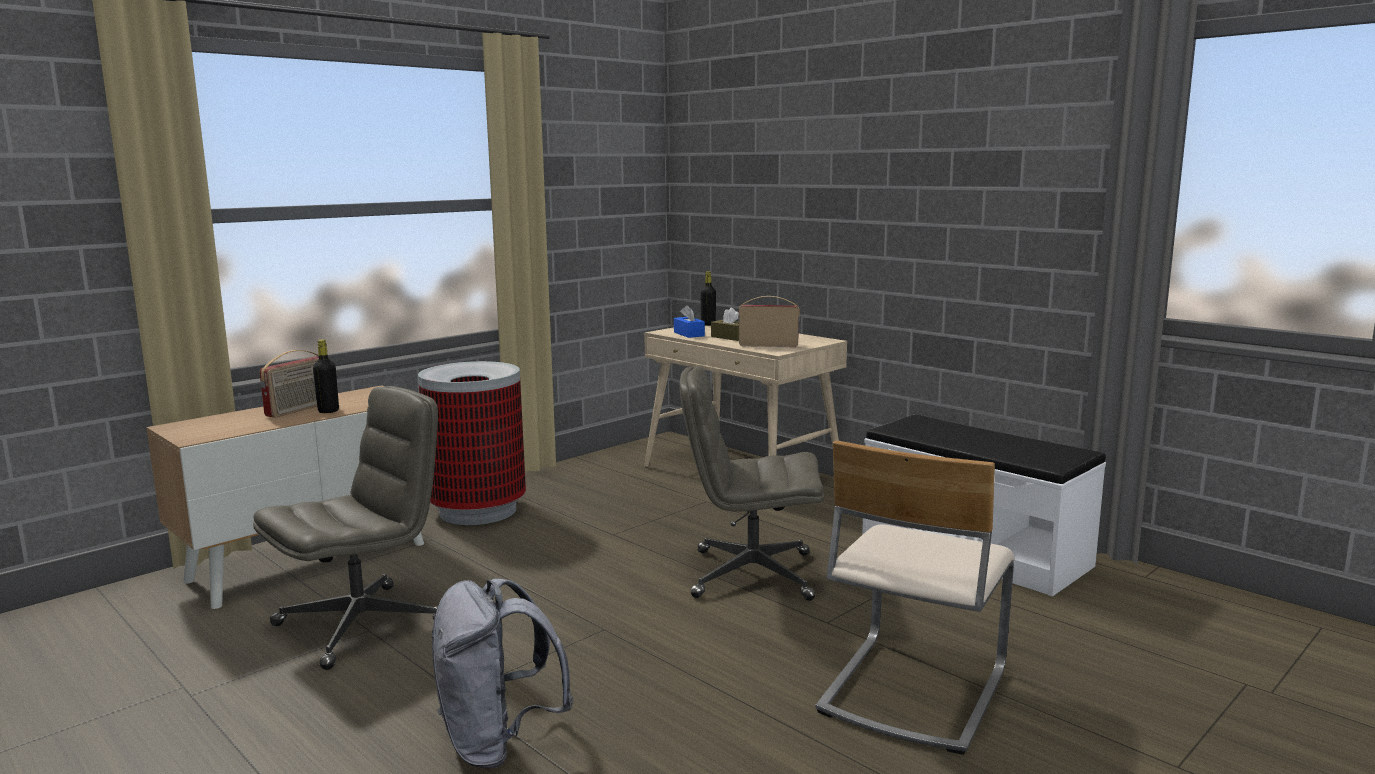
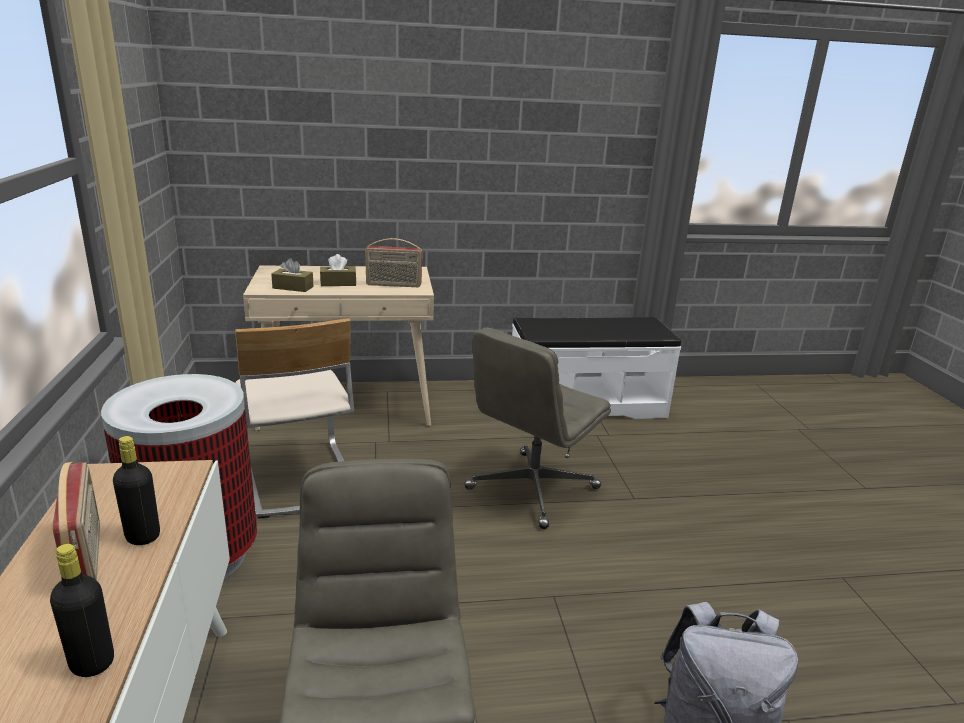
camera: 55 degrees left, 10 degrees up
(689, 334) = (293, 287): blue tissue box -> brown tissue box
(708, 324) = (272, 271): black bottle -> black bottle (92, 663)
(768, 345) = (393, 285): radio -> radio turned 135 degrees counterclockwise
(911, 690) = (746, 517): beige chair -> beige chair (297, 478)

